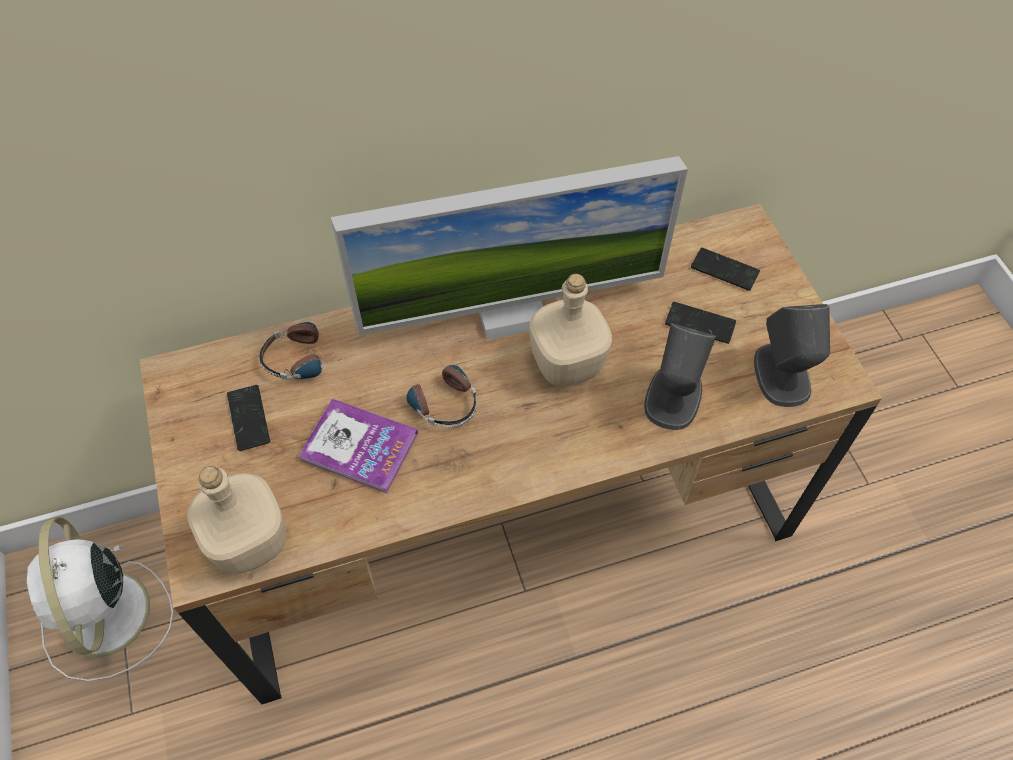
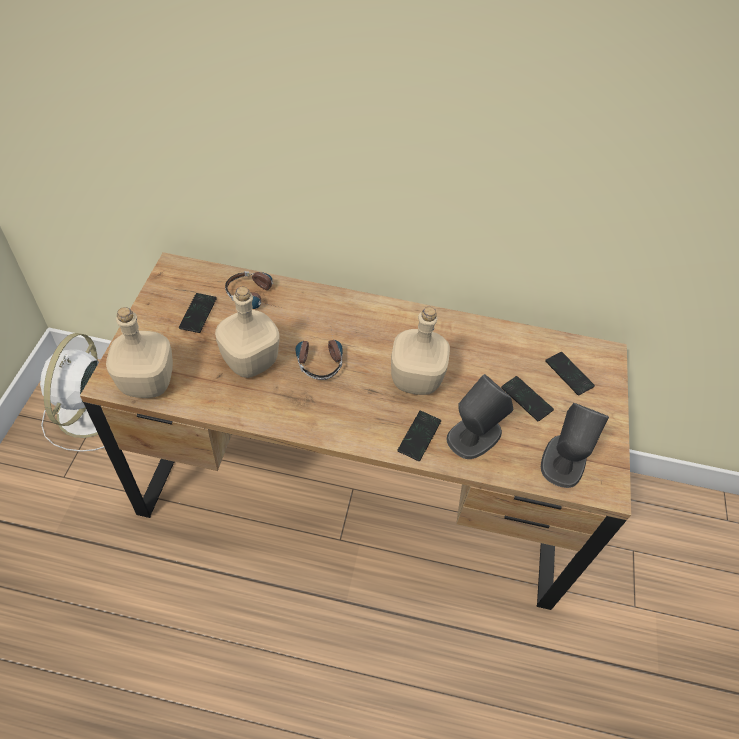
camera: 25 degrees right, 5 degrees down
(359, 447) = (249, 362): book -> beige bottle
(510, 312) = (401, 330): monitor -> none
(616, 430) = (419, 436): none -> phone

